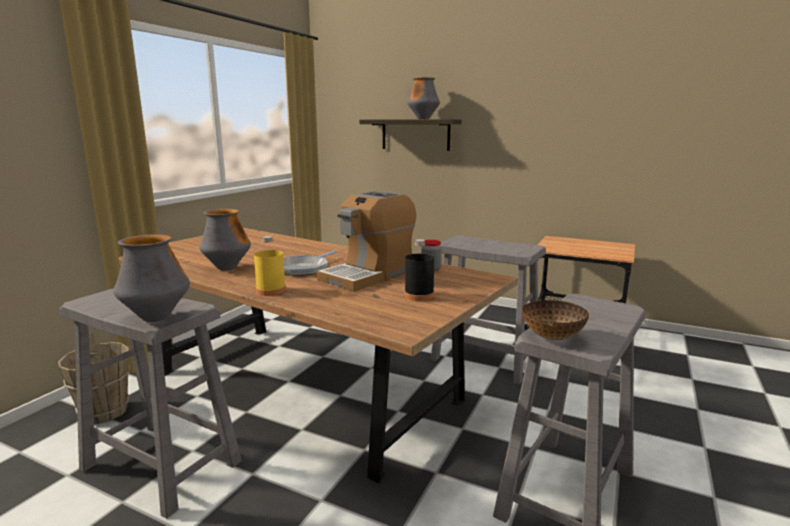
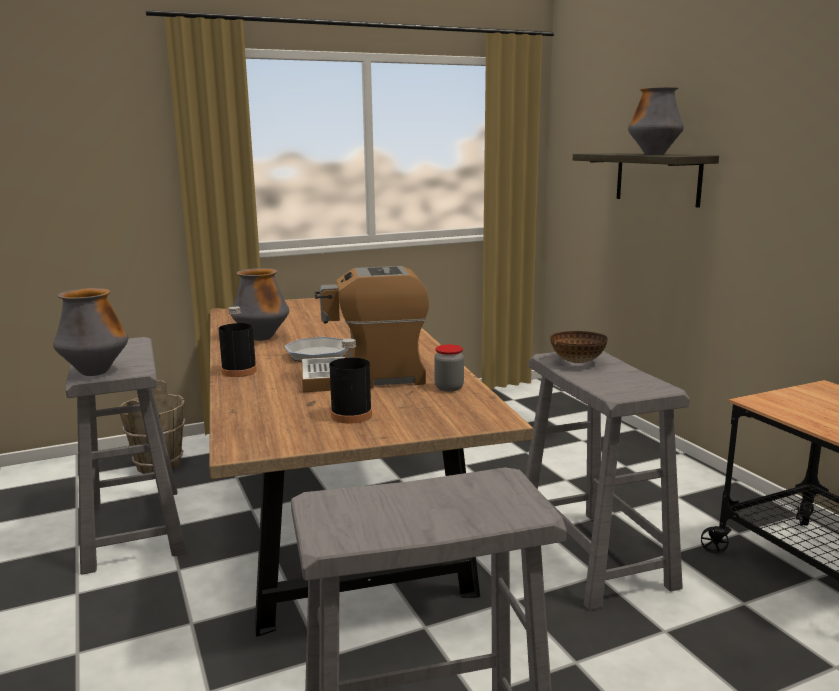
camera: 40 degrees right, 0 degrees up
(271, 291) = (239, 371): yellow bottle -> black bottle
(551, 337) = (328, 507): bowl -> bowl (577, 361)

